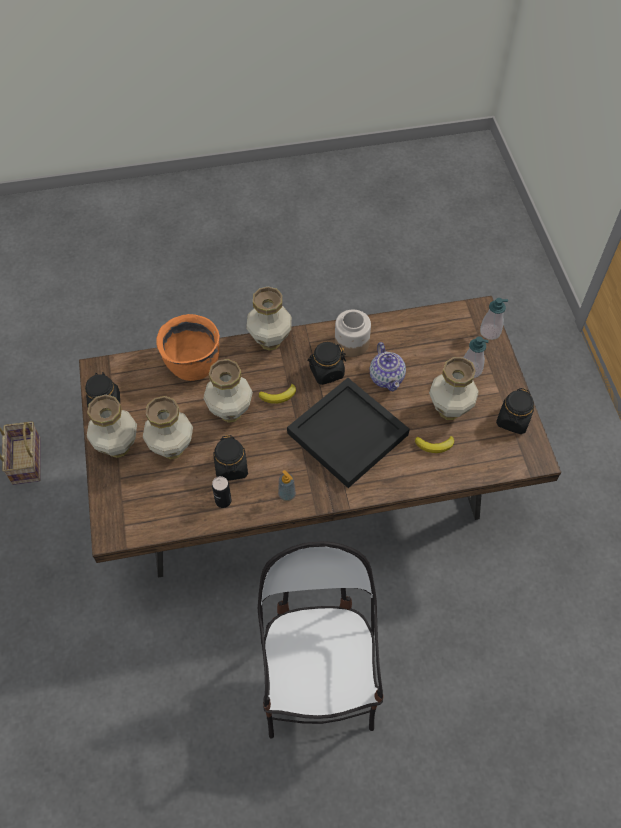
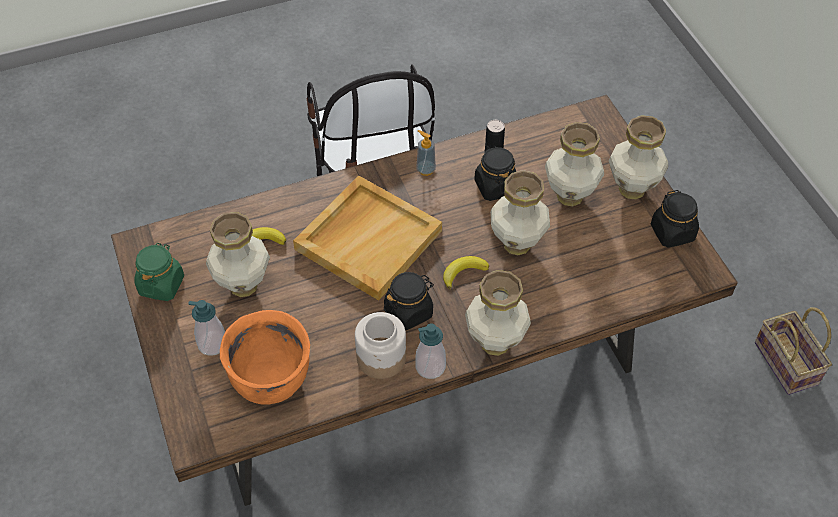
camera: 170 degrees right, 5 degrees down
(192, 365) = (587, 295): orange cooking pot -> orange cooking pot (272, 380)
(347, 435) = (368, 239): black tray -> beige tray
(387, 377) = (327, 316): teapot -> none
(490, 332) = (181, 405): soap dispenser -> soap dispenser (430, 366)
(513, 420) = (161, 285): black jar -> green jar

